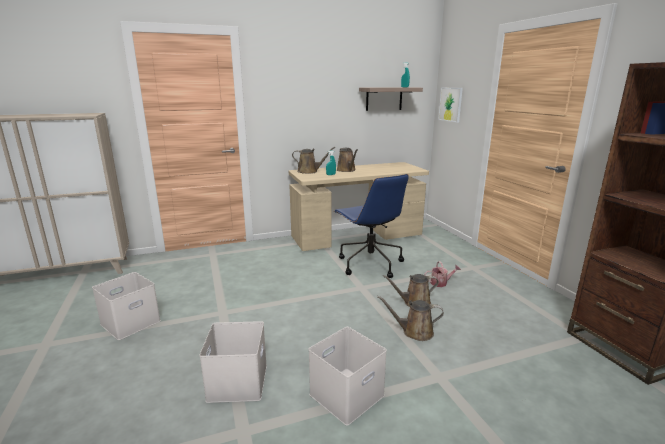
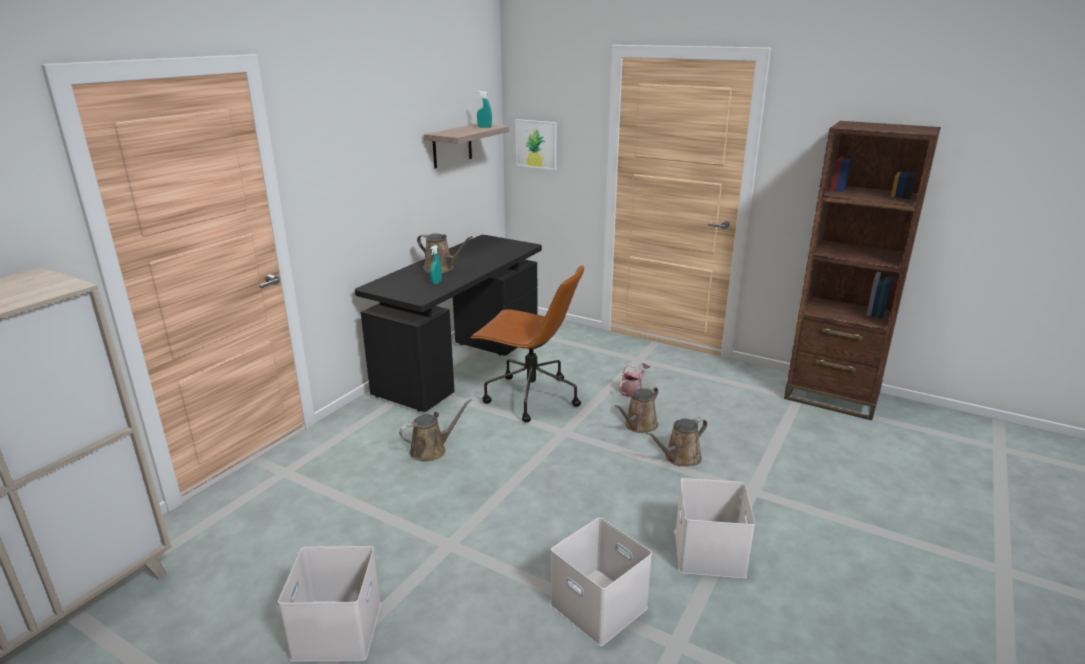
camera: 40 degrees left, 5 degrees up
(309, 171) = (393, 284): brown watering can -> brown watering can (431, 450)
(357, 237) = (461, 364): beige desk -> black desk
(369, 264) = (530, 397): blue office chair -> brown office chair

